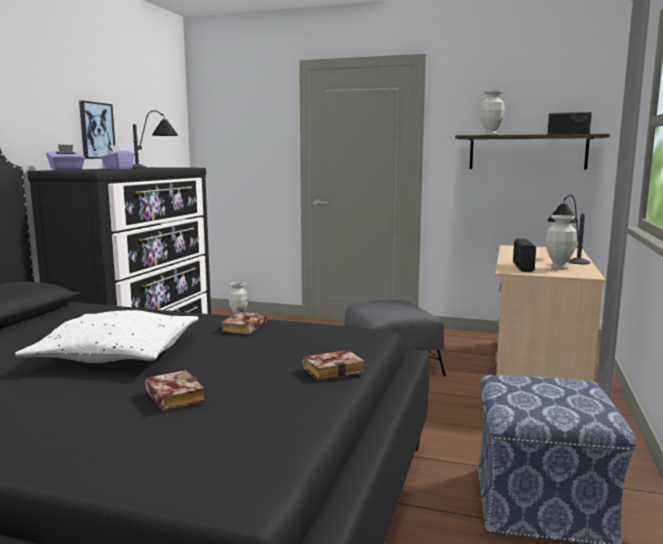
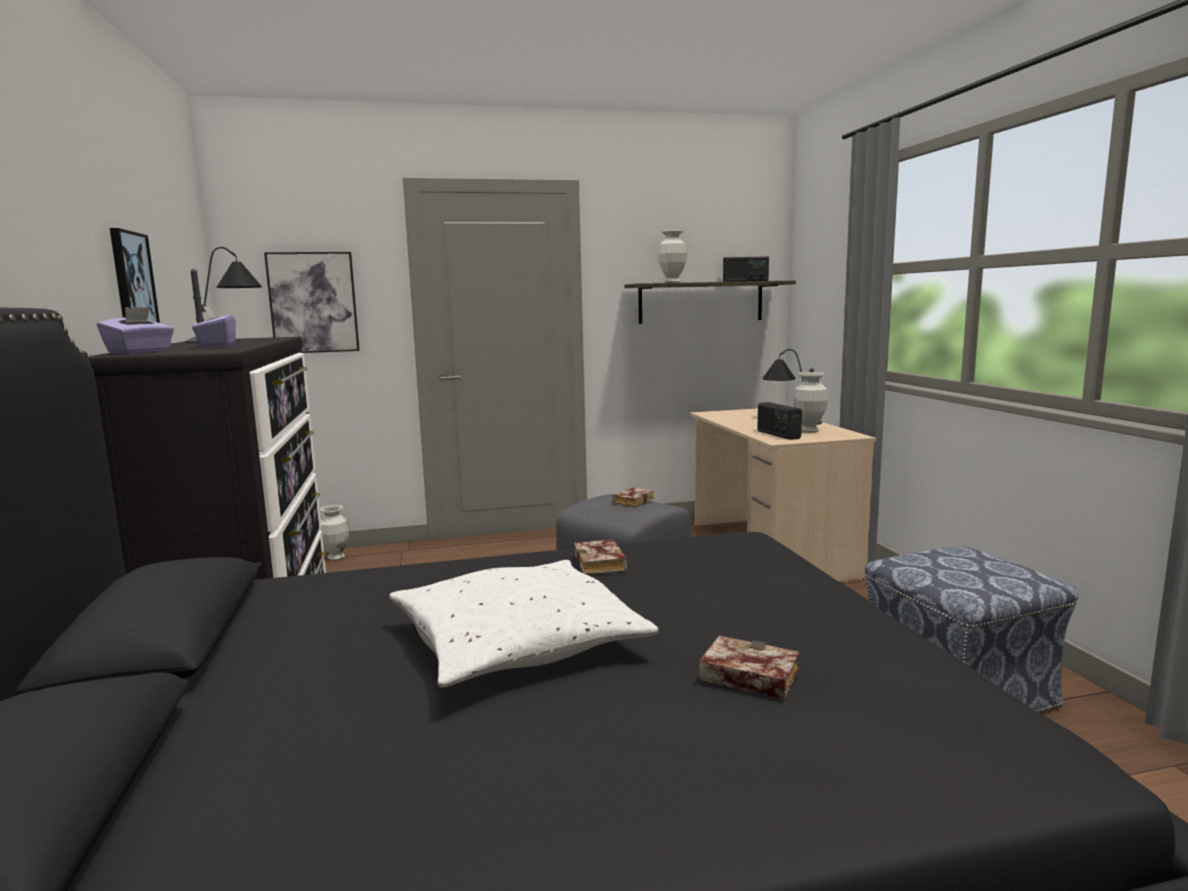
camera: 30 degrees left, 0 degrees up
(241, 147) = (313, 302): none -> picture
(334, 370) = (820, 590): book -> book (633, 501)

